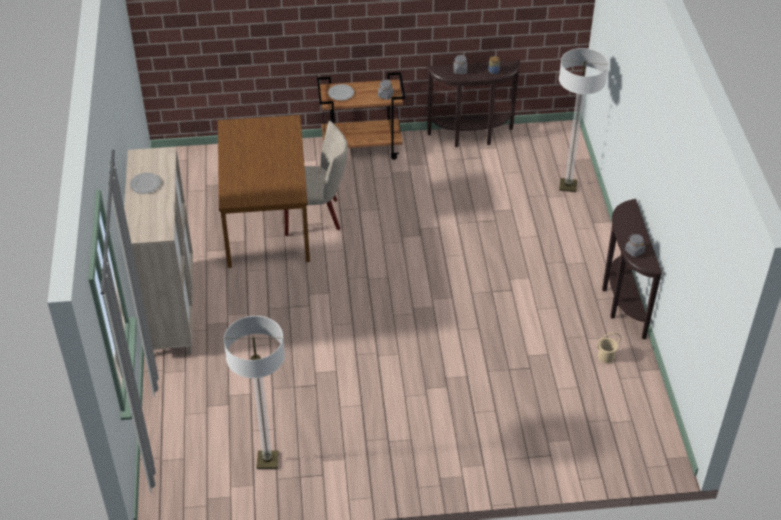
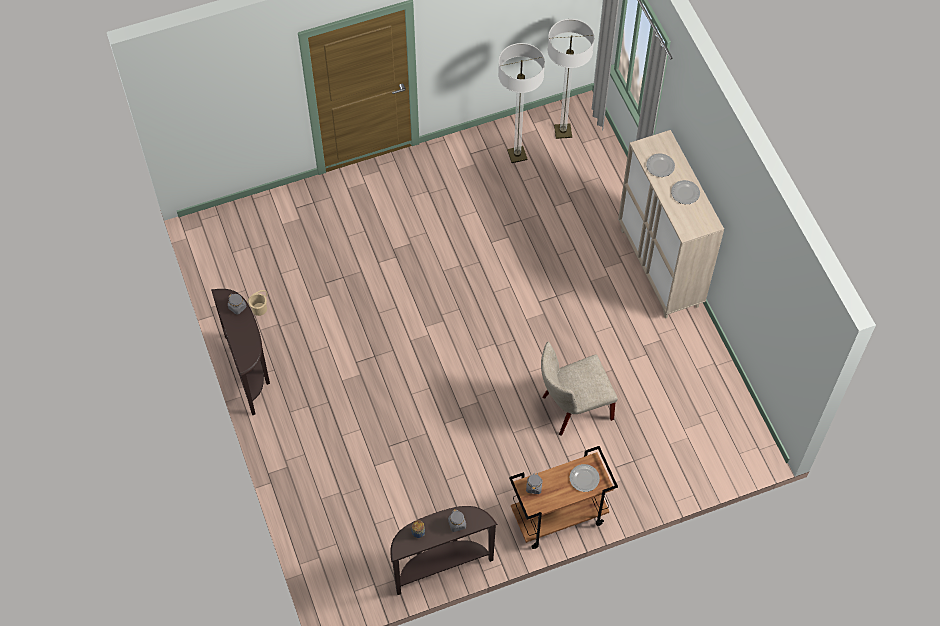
camera: 165 degrees right, 15 degrees up
(155, 212) = (660, 166): none -> plate
(267, 220) = (618, 391): brown dining table -> none
(568, 186) = (320, 514): floor lamp -> floor lamp (563, 131)

